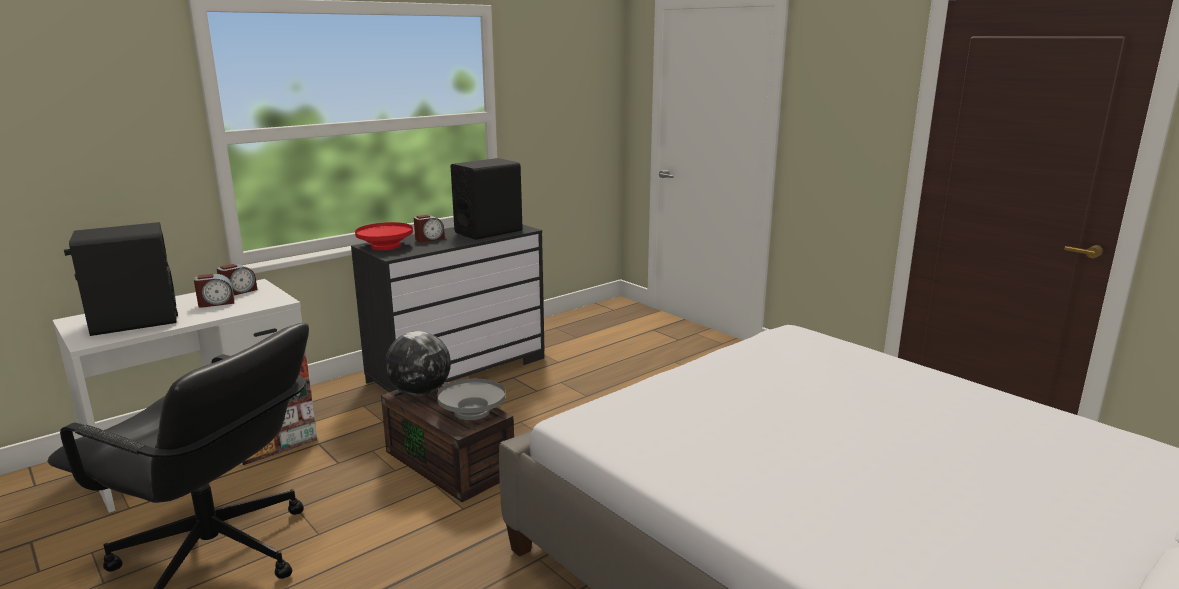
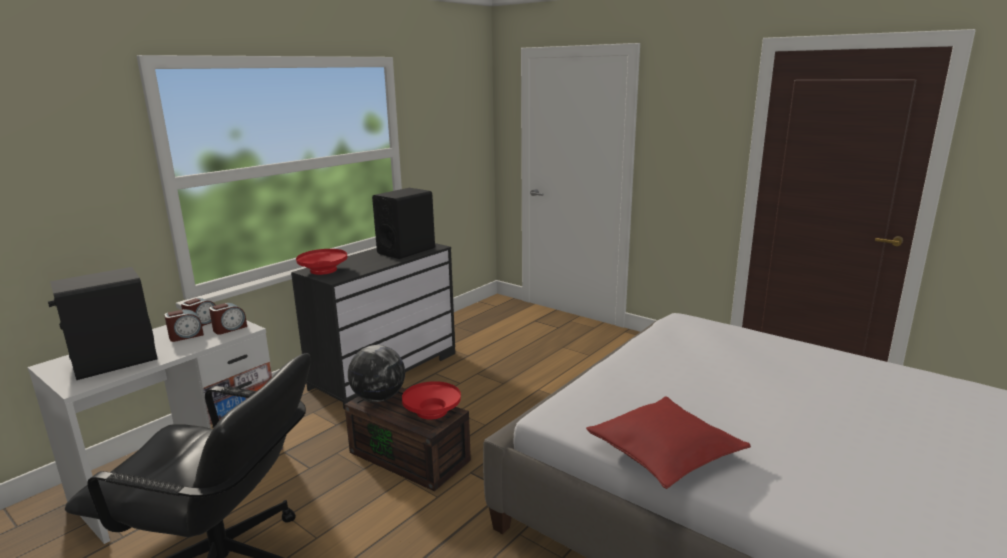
camera: 10 degrees left, 0 degrees up
(429, 239) = (358, 261): alarm clock -> alarm clock (230, 328)
(472, 412) = (432, 411): grey bowl -> red bowl
(684, 473) = (664, 452): none -> red pillow

